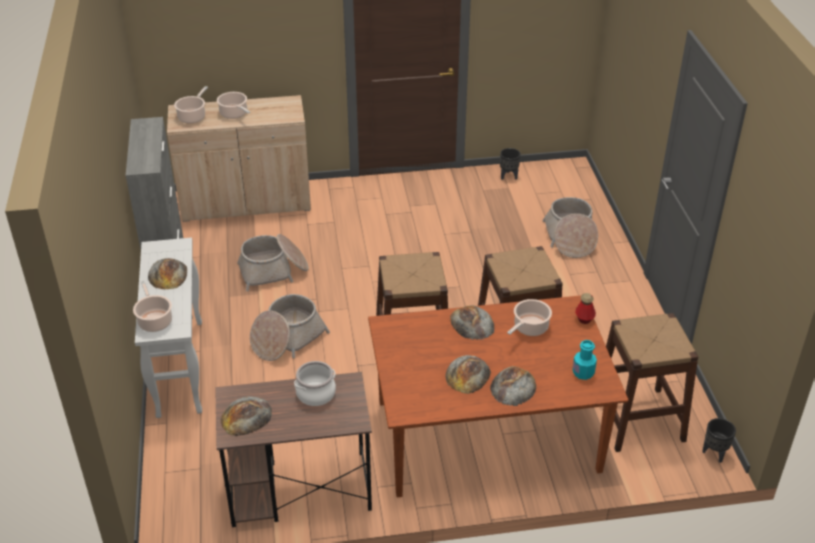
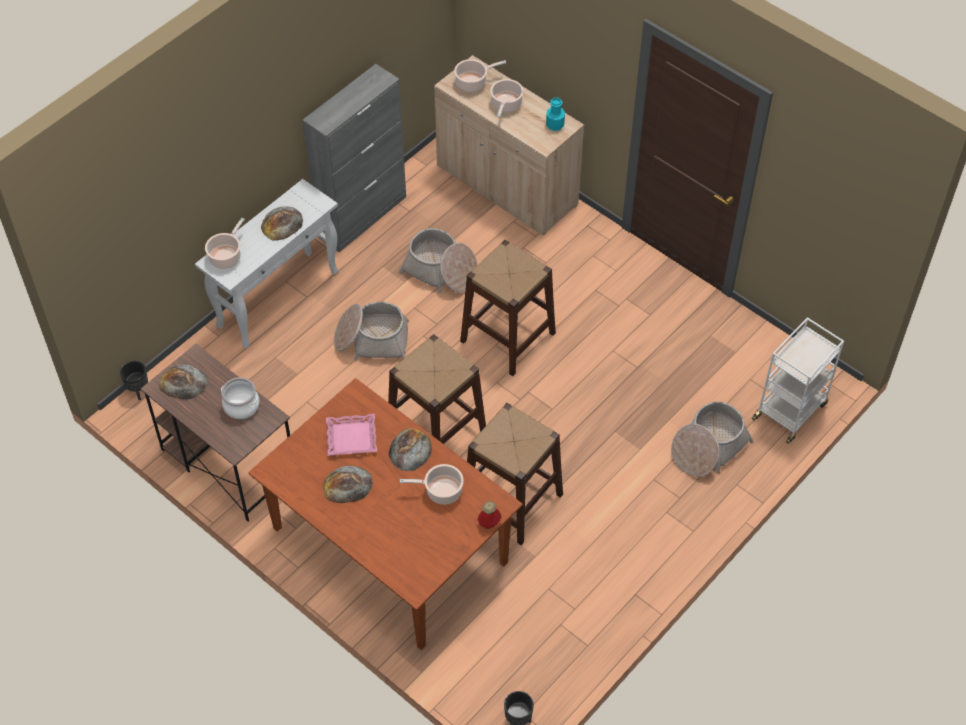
camera: 50 degrees right, 15 degrees up
(424, 348) = (351, 437): none -> pink tray
(508, 176) = (753, 341): black planter -> black planter (138, 390)
(513, 386) = (360, 523): bread -> none
(578, 192) = (790, 410): none -> white cart
(583, 373) = (420, 560): turquoise bottle -> turquoise bottle (555, 125)
(638, 419) = (508, 641): brown stool -> brown stool (508, 337)

